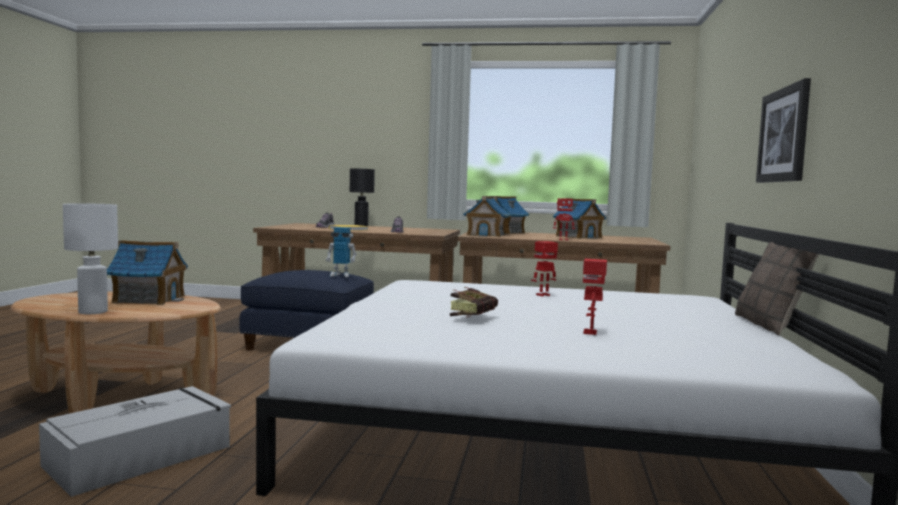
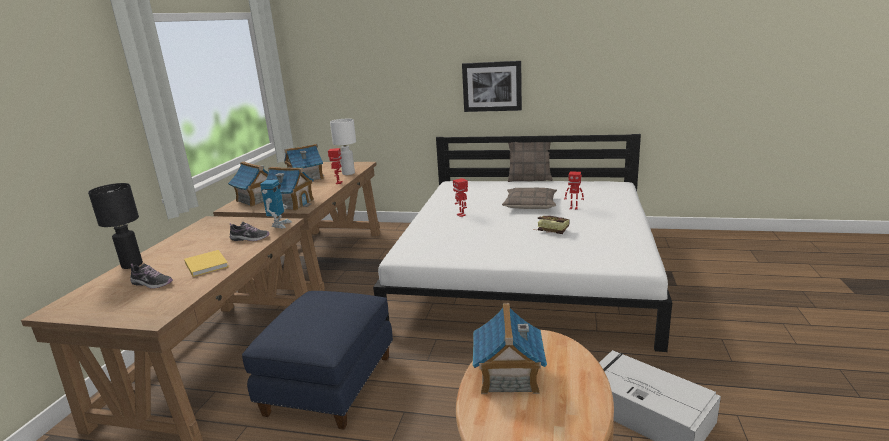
camera: 85 degrees left, 15 degrees up
(93, 312) = (587, 388): white table lamp -> white table lamp (348, 173)
(340, 275) = (342, 293): toy robot -> toy robot (279, 225)
(601, 316) = (530, 204): none -> pillow

